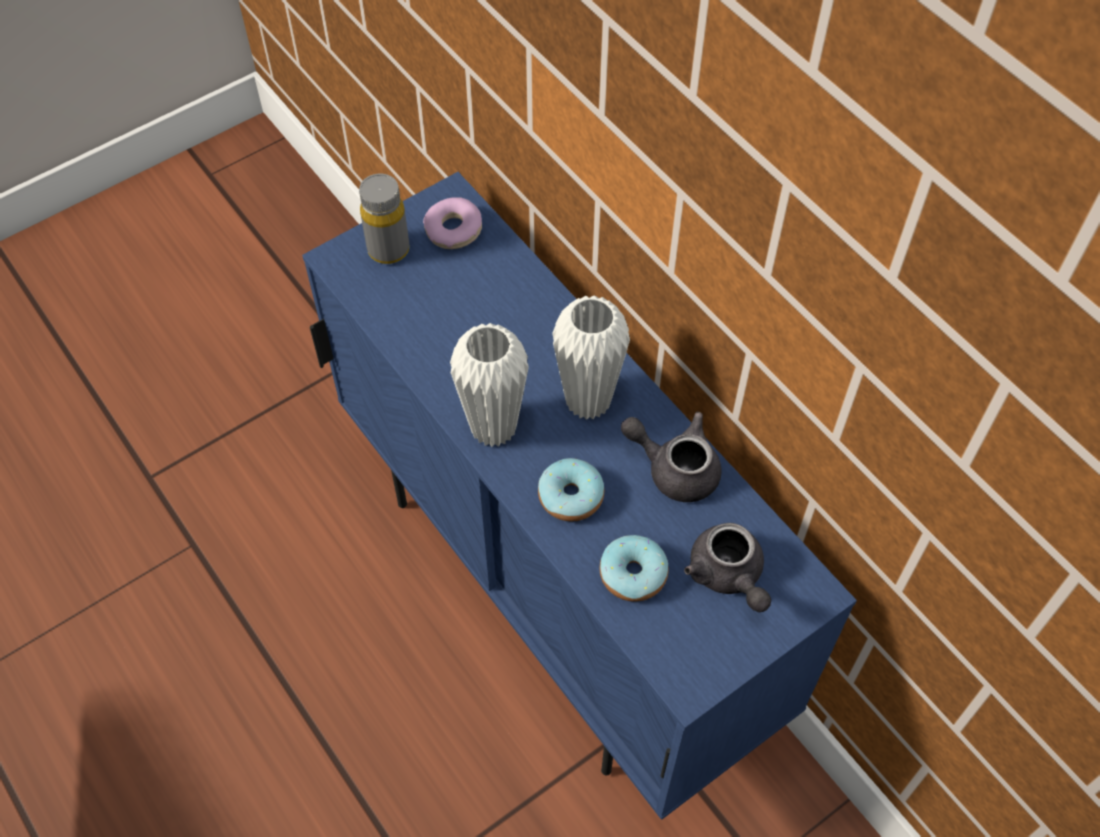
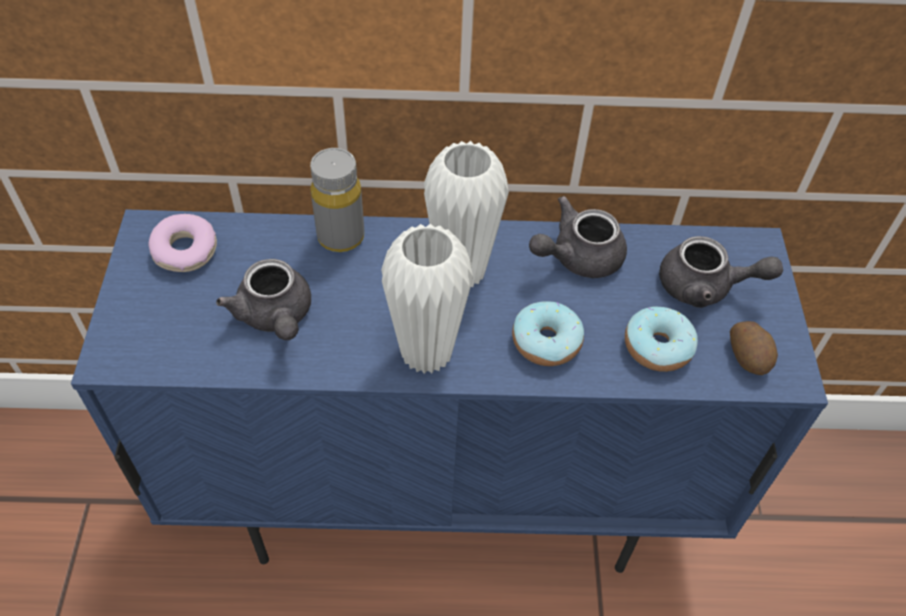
camera: 55 degrees left, 5 degrees down
(388, 249) = (149, 310): grey bottle -> grey bottle (341, 236)
(445, 320) = (275, 317): none -> grey teapot
(681, 645) = (749, 357): none -> potato

